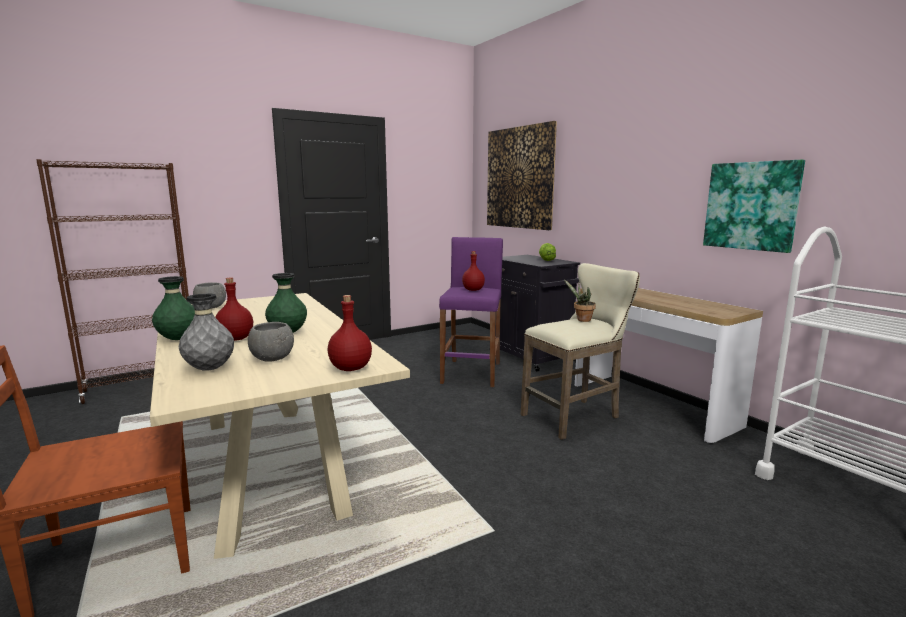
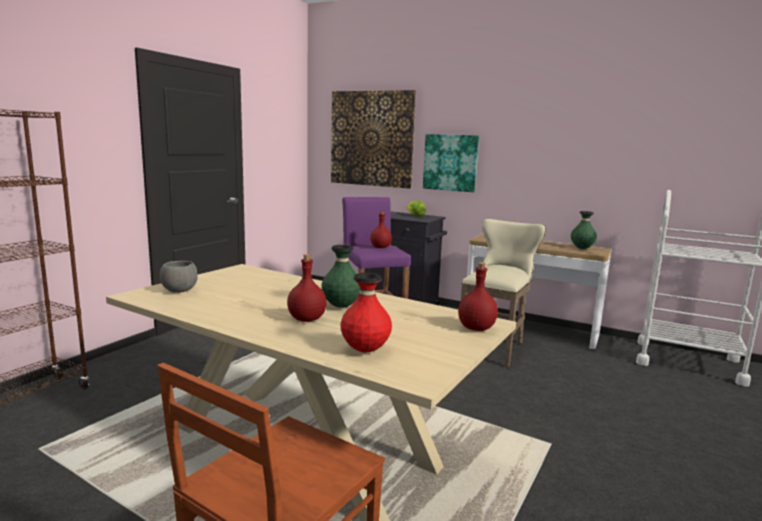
camera: 30 degrees left, 0 degrees up
(178, 339) = (246, 328): green vase -> green vase (581, 248)
(209, 369) = (365, 350): grey vase -> red vase
(273, 358) = (394, 331): grey bowl -> none
(581, 320) = (498, 266): potted plant -> none
(751, 206) = (599, 172): picture -> picture (450, 162)

